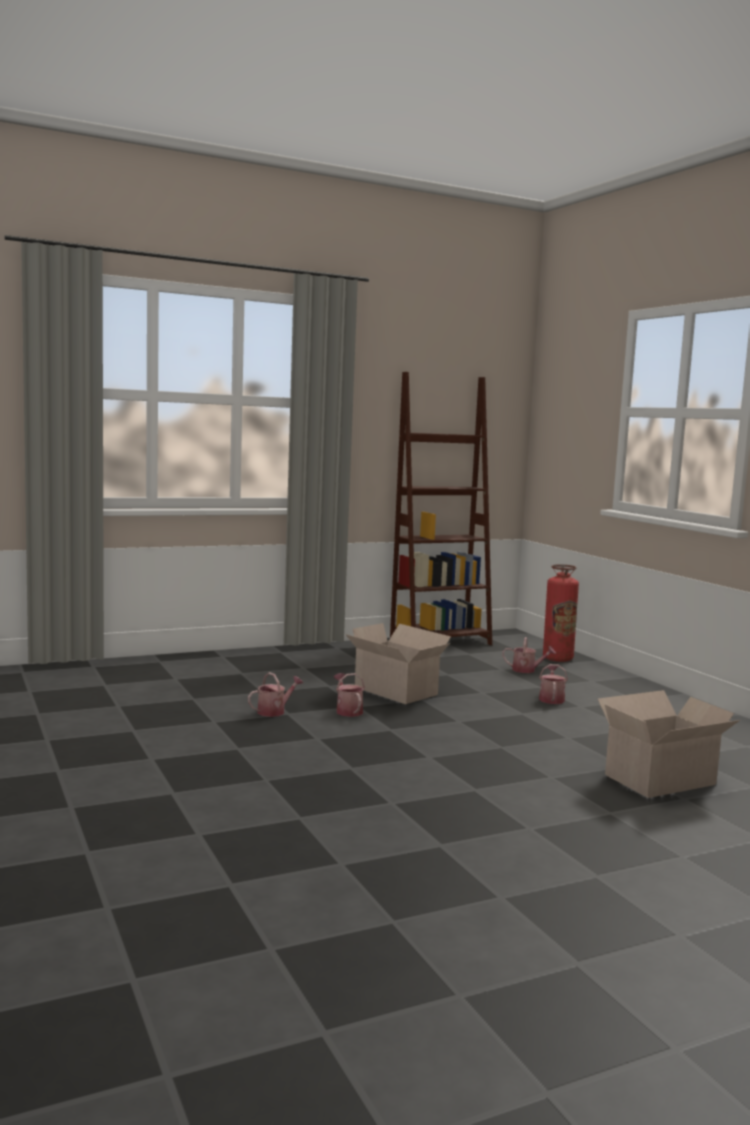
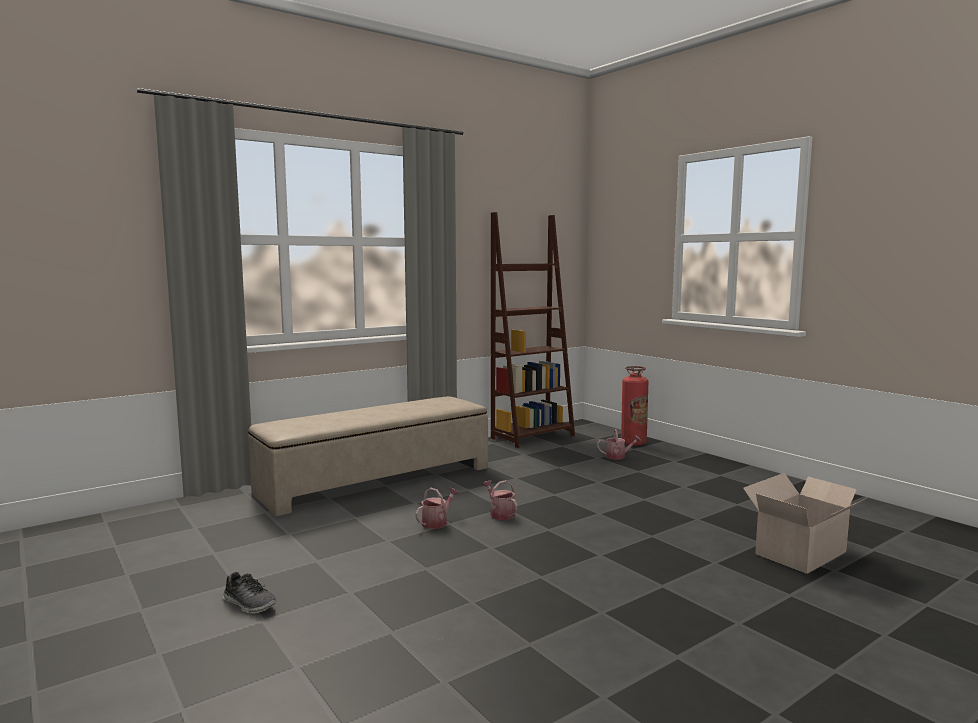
camera: 10 degrees left, 0 degrees up
(52, 756) = (249, 603): none -> shoe
(235, 667) = (377, 480): none -> beige bench
(397, 692) = (529, 489): cardboard box -> none
(551, 699) = (656, 482): watering can -> none

